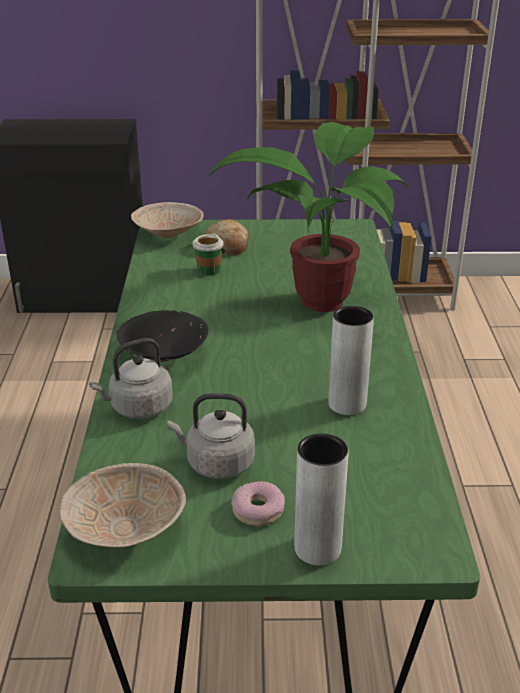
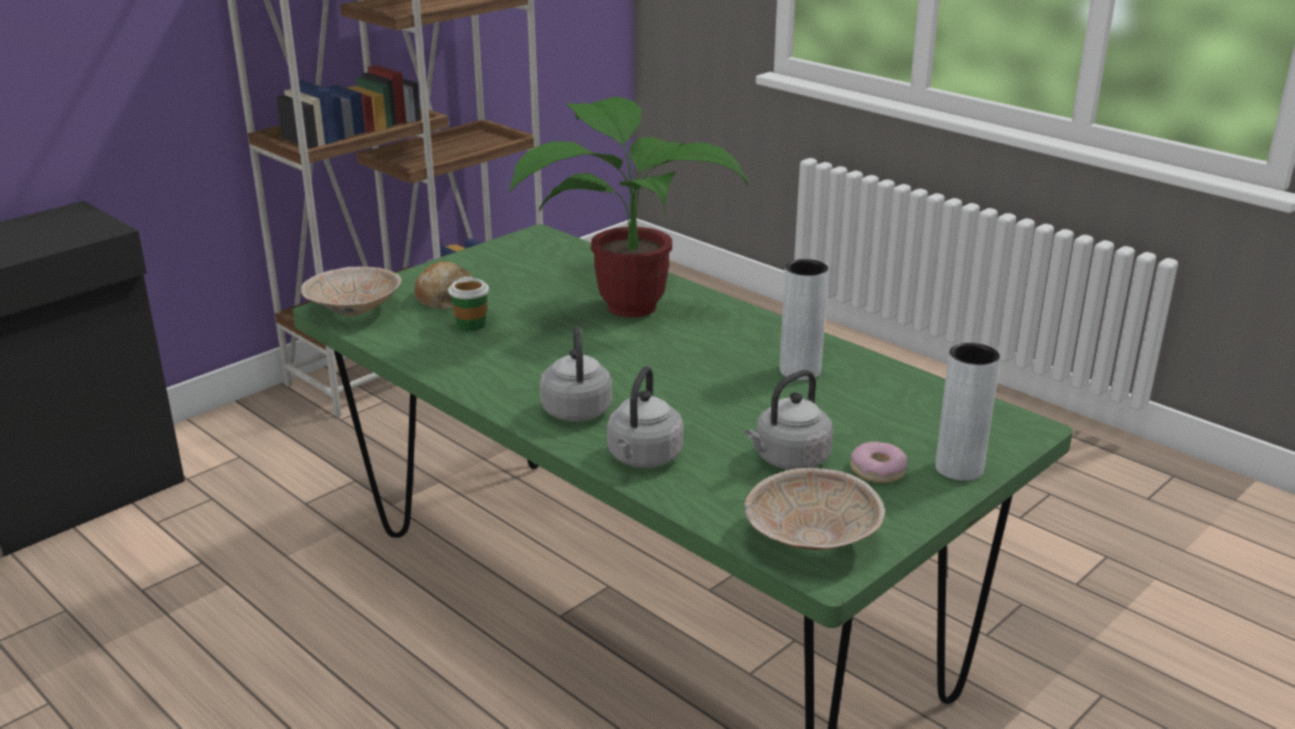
camera: 45 degrees left, 5 degrees down
(164, 354) = (576, 408): black bowl -> grey kettle

